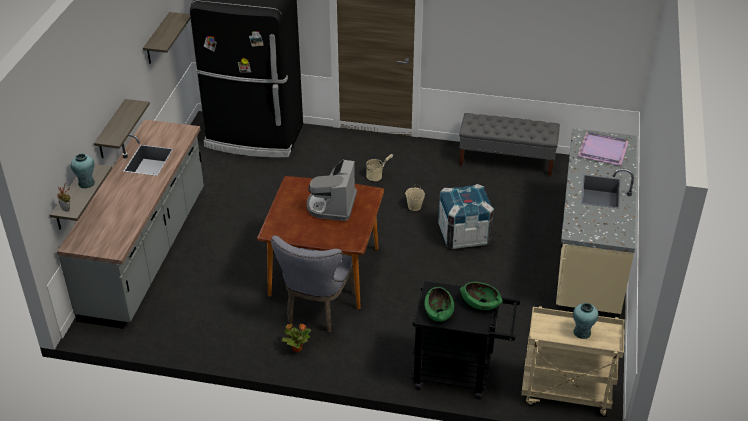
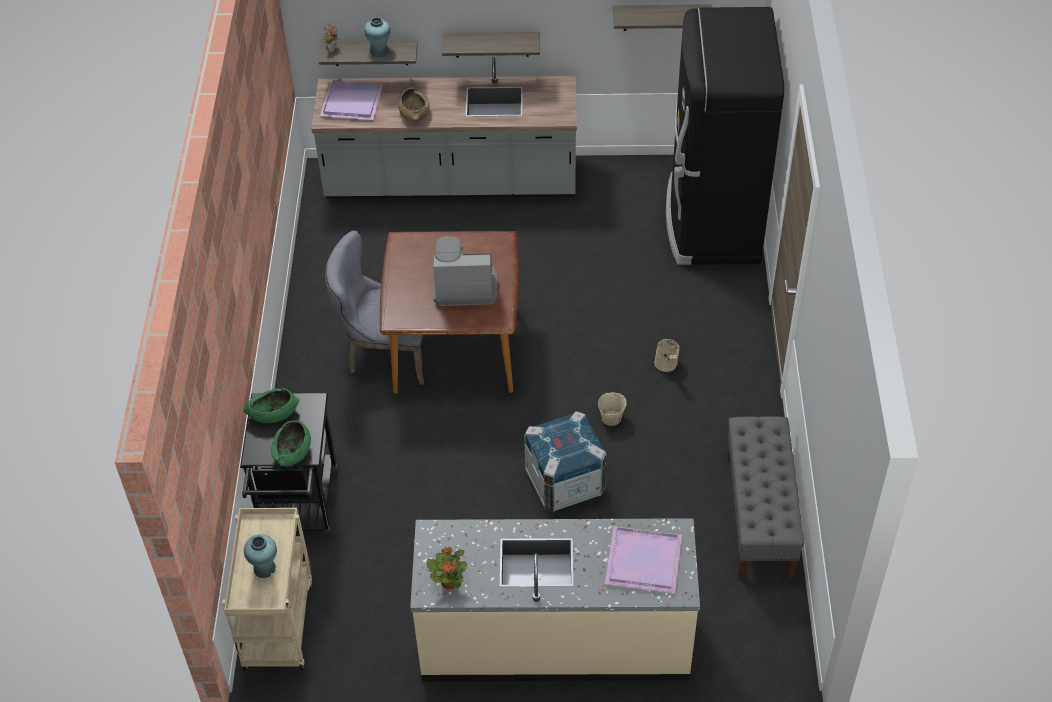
camera: 80 degrees right, 10 degrees up
(101, 233) = (353, 101): none -> purple tray
(137, 201) = (414, 113): none -> brown bowl
(296, 348) = (318, 348): potted plant -> potted plant (449, 582)

